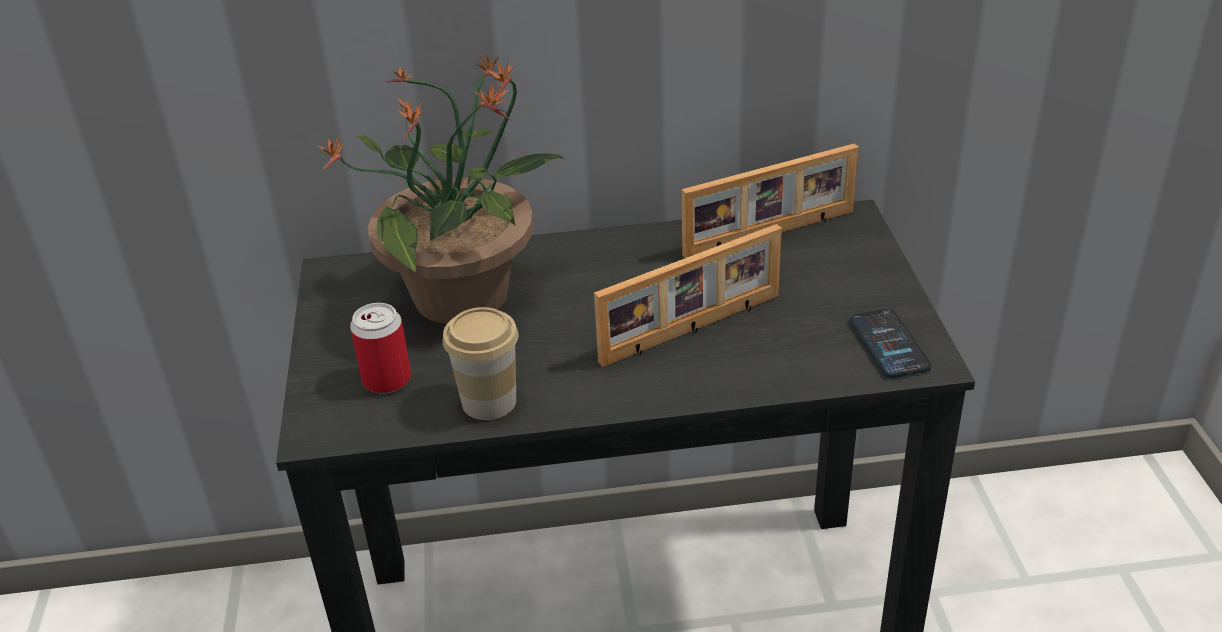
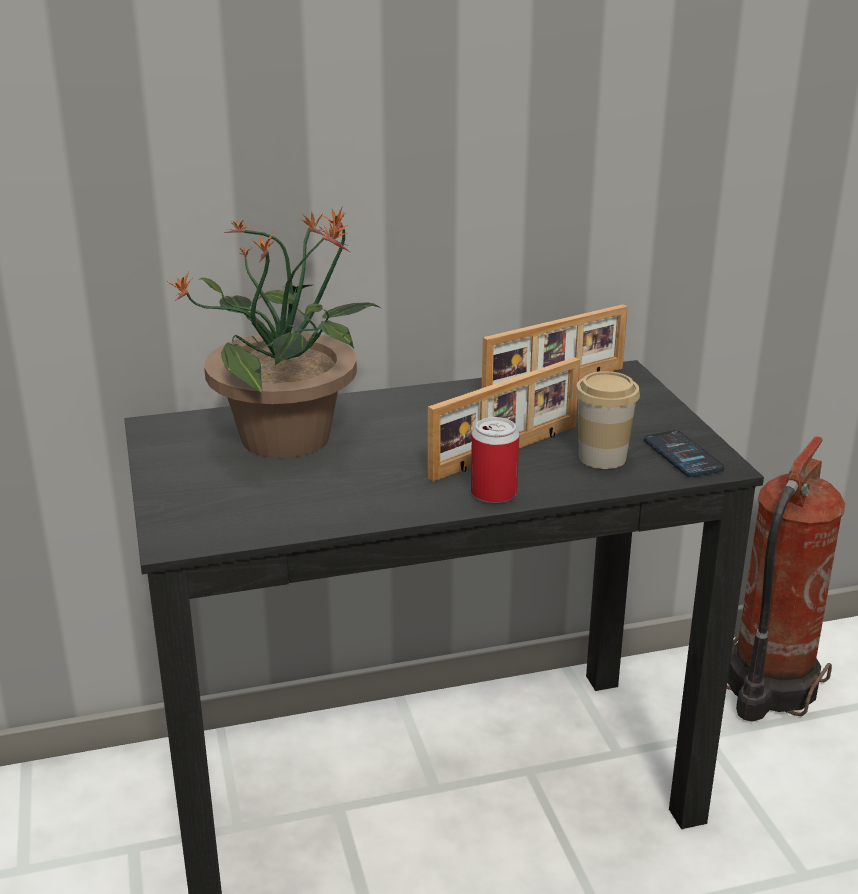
camera: 10 degrees left, 10 degrees down
(387, 379) = (232, 499): can -> can (493, 493)
(489, 401) = (334, 510): cup -> cup (602, 458)
(1009, 539) = (766, 687): none -> fire extinguisher

